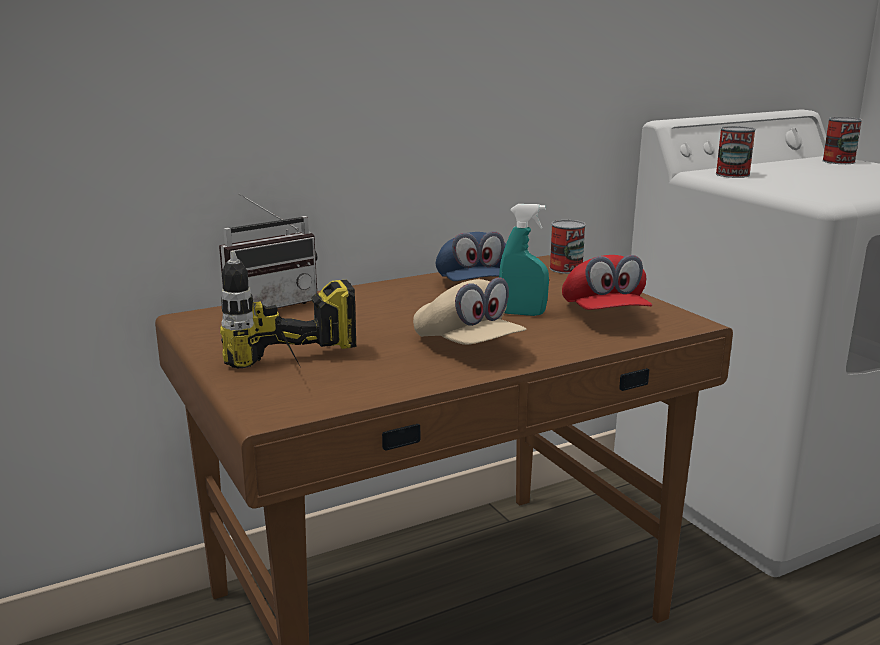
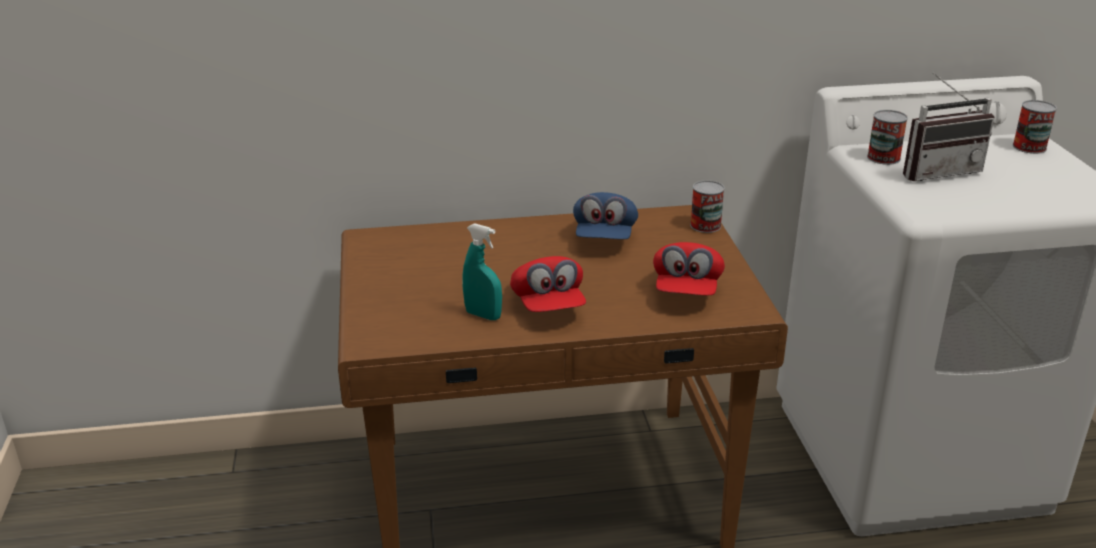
camera: 20 degrees right, 10 degrees up
(268, 305) = (428, 232): radio -> radio (937, 171)
(298, 375) = (406, 312): power drill -> none
(468, 346) = (548, 305): beige cap -> red cap
(522, 313) = (620, 276): turquoise spray bottle -> turquoise spray bottle (483, 315)

